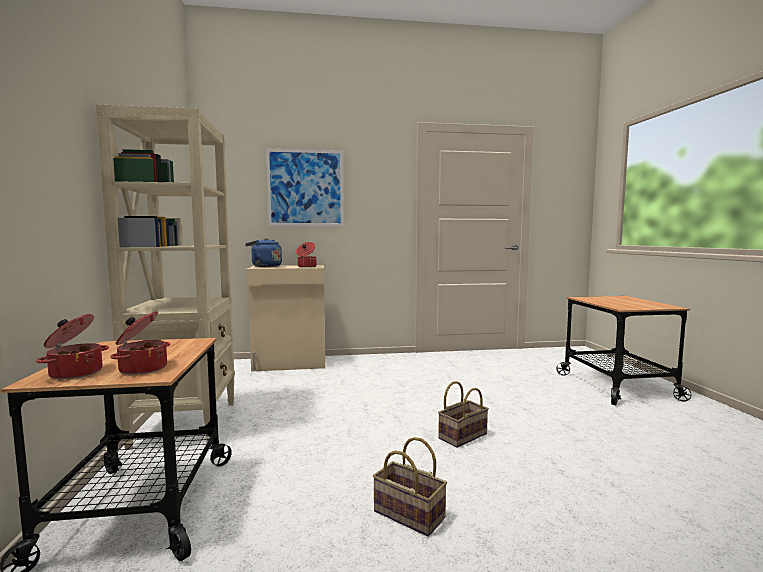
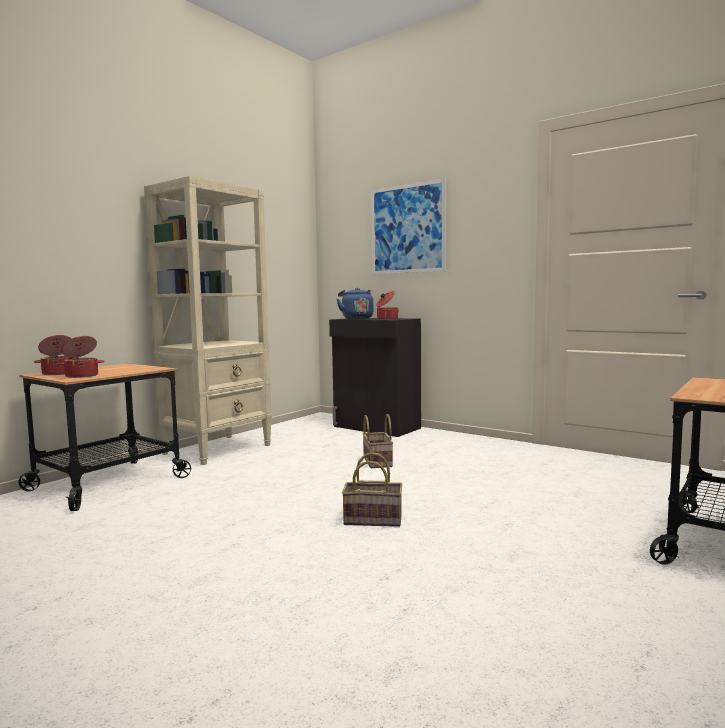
camera: 45 degrees right, 0 degrees up
(290, 364) = (376, 427): beige cabinet -> black cabinet
(406, 514) = (200, 544): basket -> basket (376, 461)

